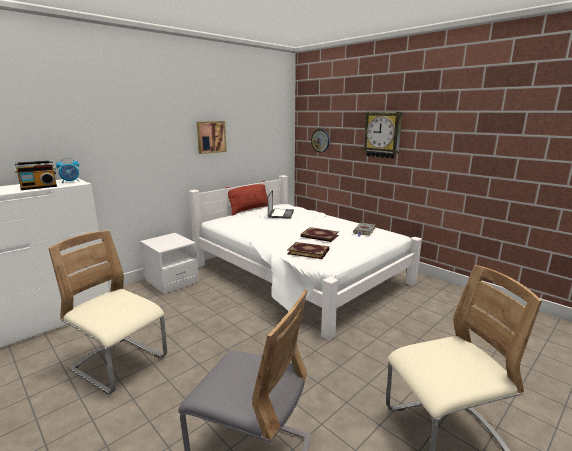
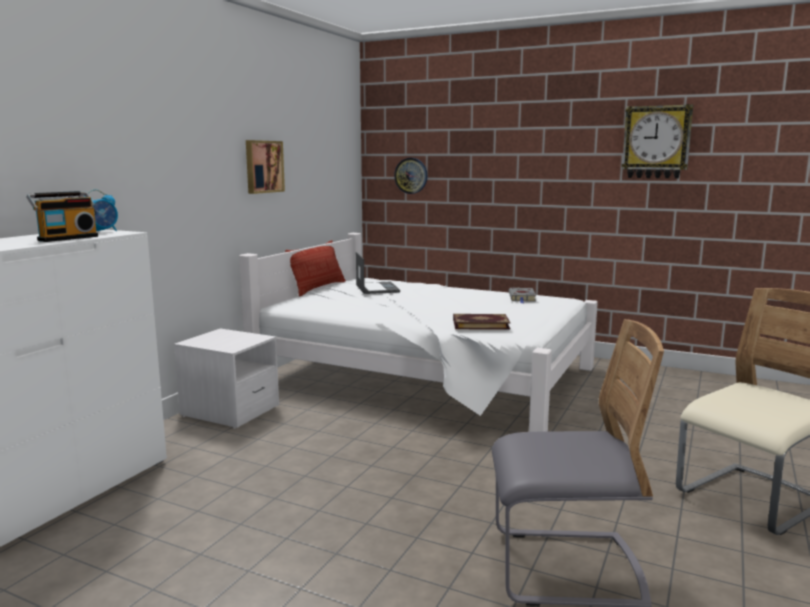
camera: 20 degrees left, 5 degrees down
(120, 364) = (266, 521): beige chair -> none
(319, 236) = (471, 307): book -> none
(382, 134) = (517, 161): wall clock -> wall clock (656, 142)

